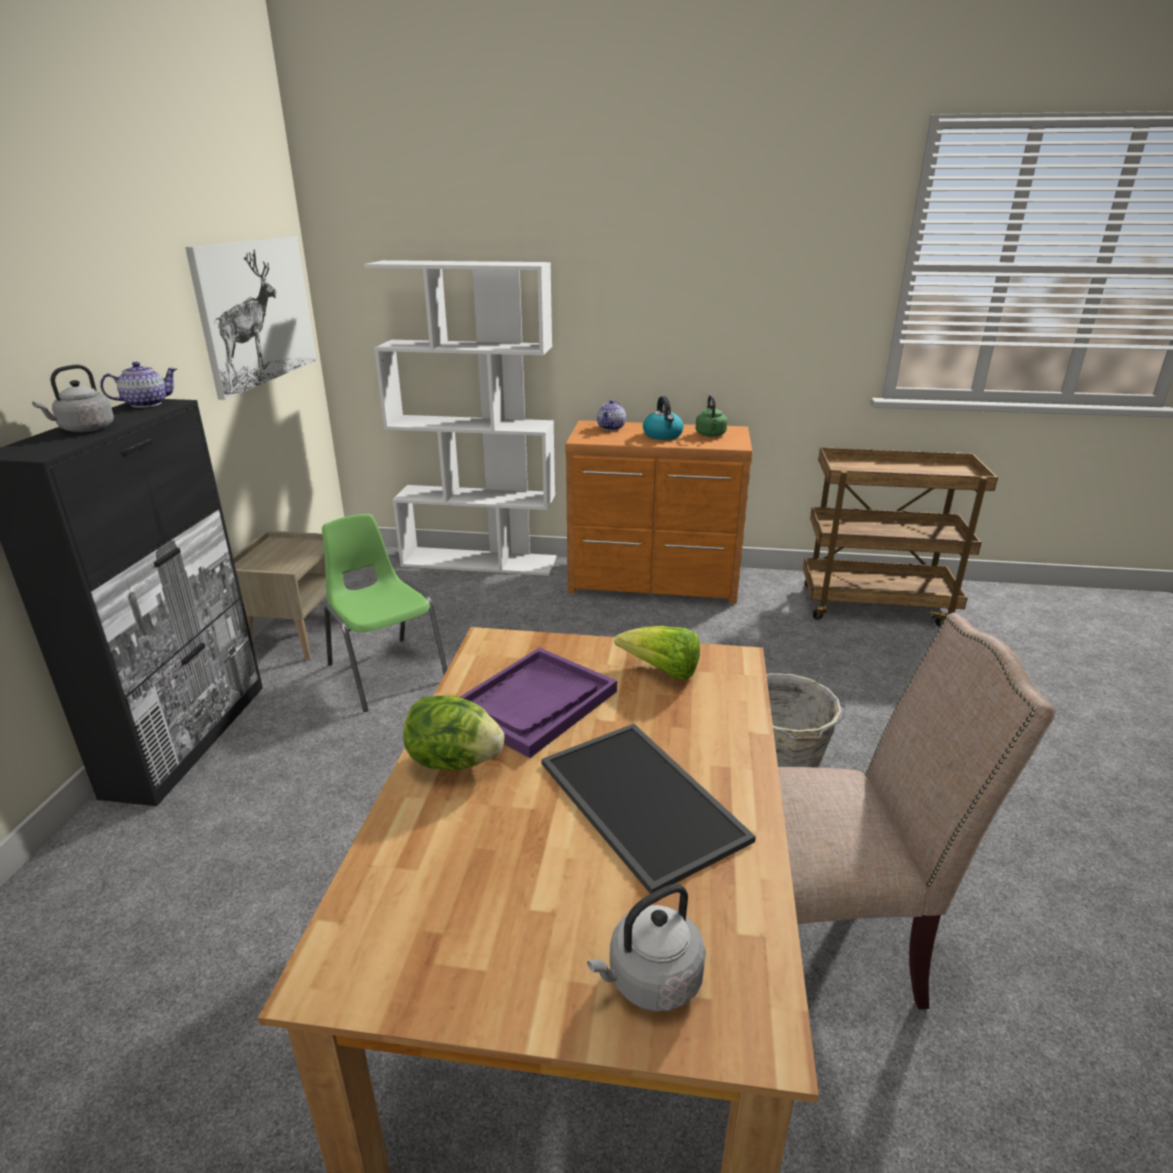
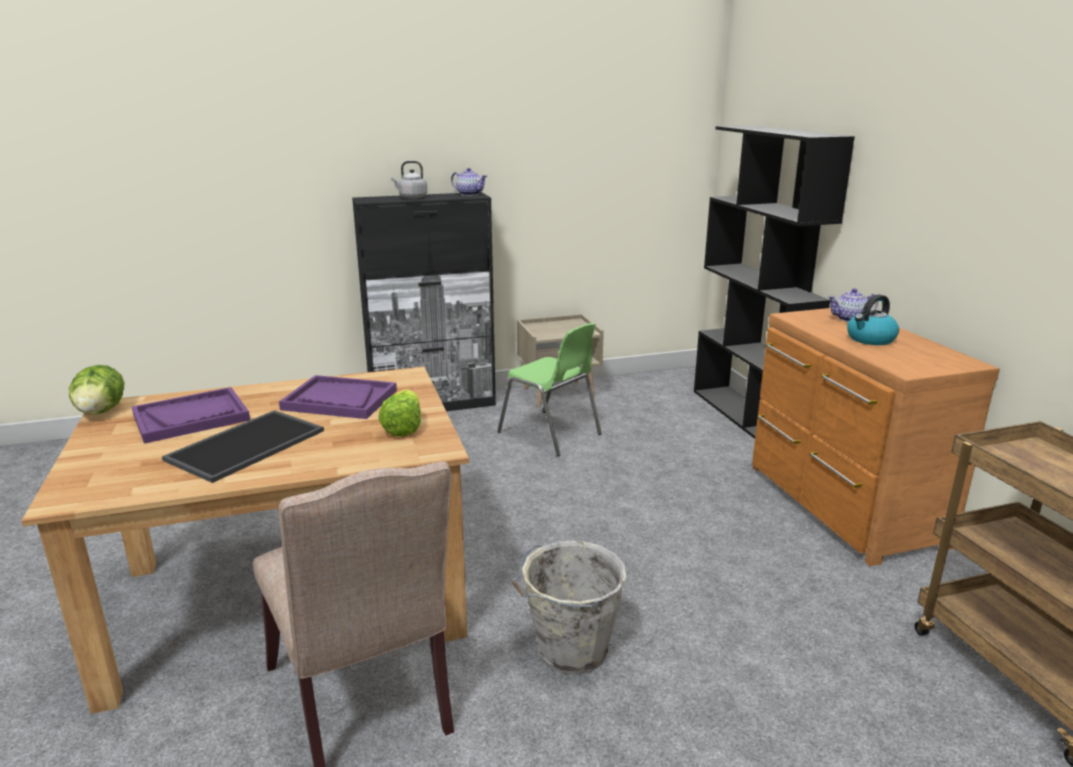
camera: 65 degrees right, 5 degrees down
(257, 312) = (633, 155): picture -> none
(386, 671) = (550, 434): green chair -> green chair turned 105 degrees clockwise
(454, 761) = (270, 394): lettuce -> lettuce (101, 411)
(480, 561) = (748, 416): white bookcase -> black bookcase
(487, 855) = (191, 417): none -> purple tray
(650, 980) = (100, 470): grey kettle -> none
(710, 435) = (920, 356): green kettle -> none

